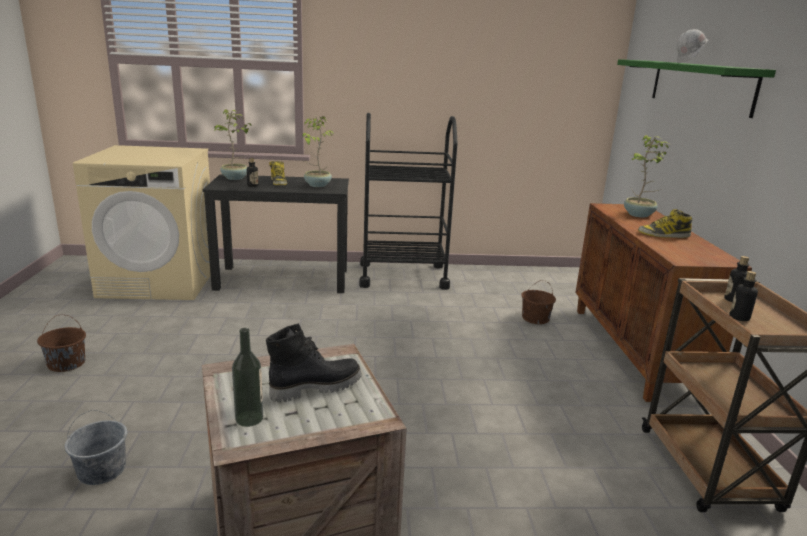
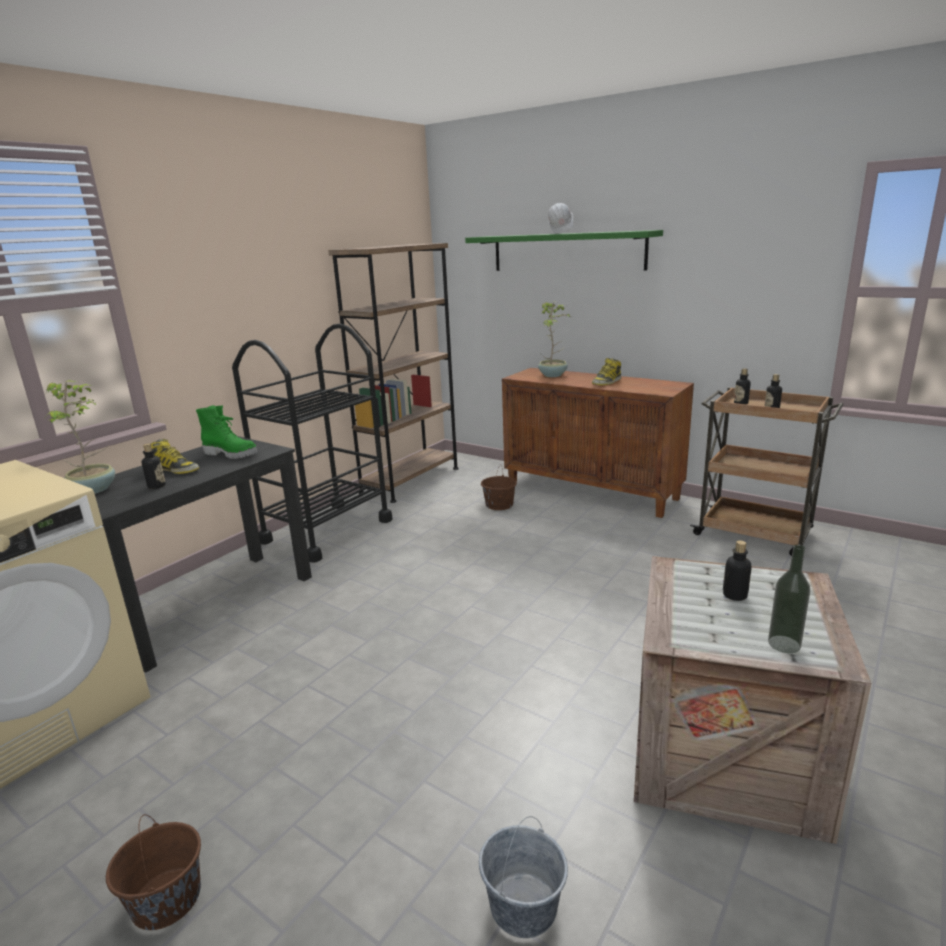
camera: 50 degrees left, 0 degrees up
(315, 387) = (735, 595): black boot -> bottle
(317, 185) = (232, 454): potted plant -> green boot
(515, 274) = (410, 480): none -> brown bookcase

